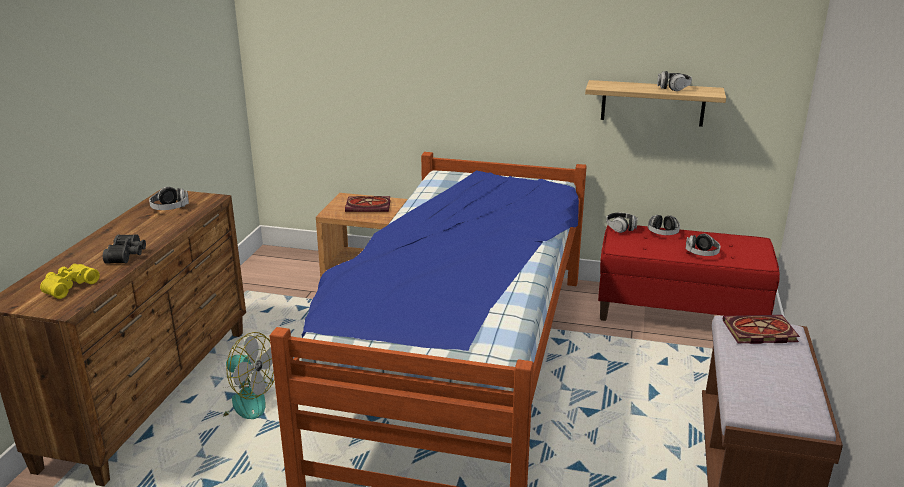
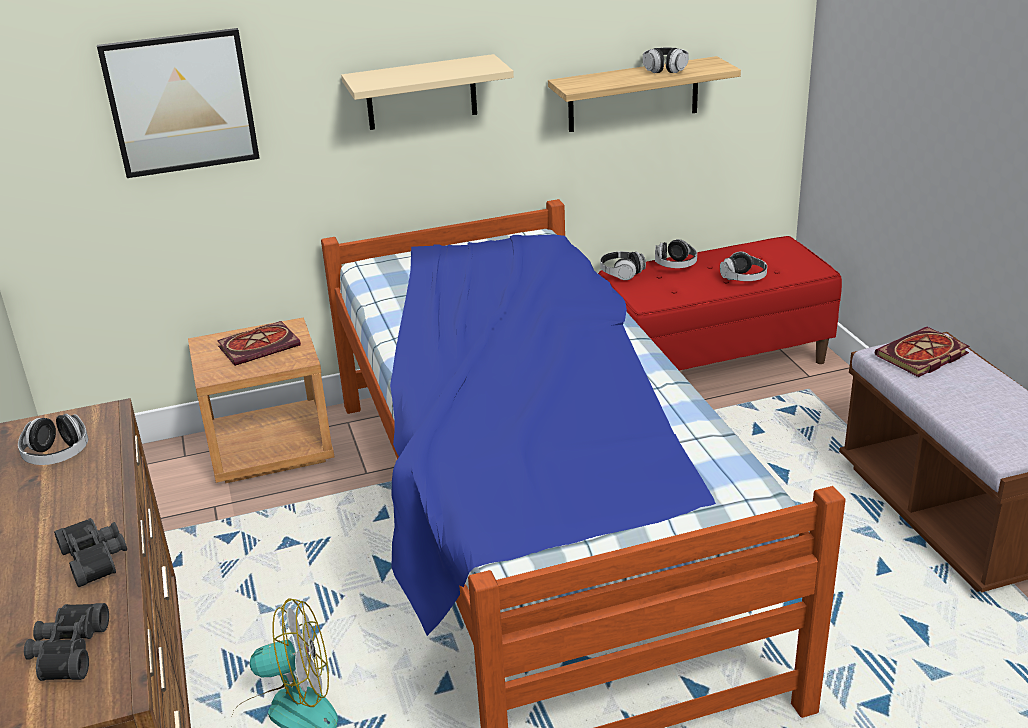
camera: 30 degrees left, 5 degrees up
(68, 286) = (67, 651): yellow binoculars -> black binoculars
(355, 49) = (181, 103): none -> picture
(500, 72) = (421, 93): none -> beige shelf

